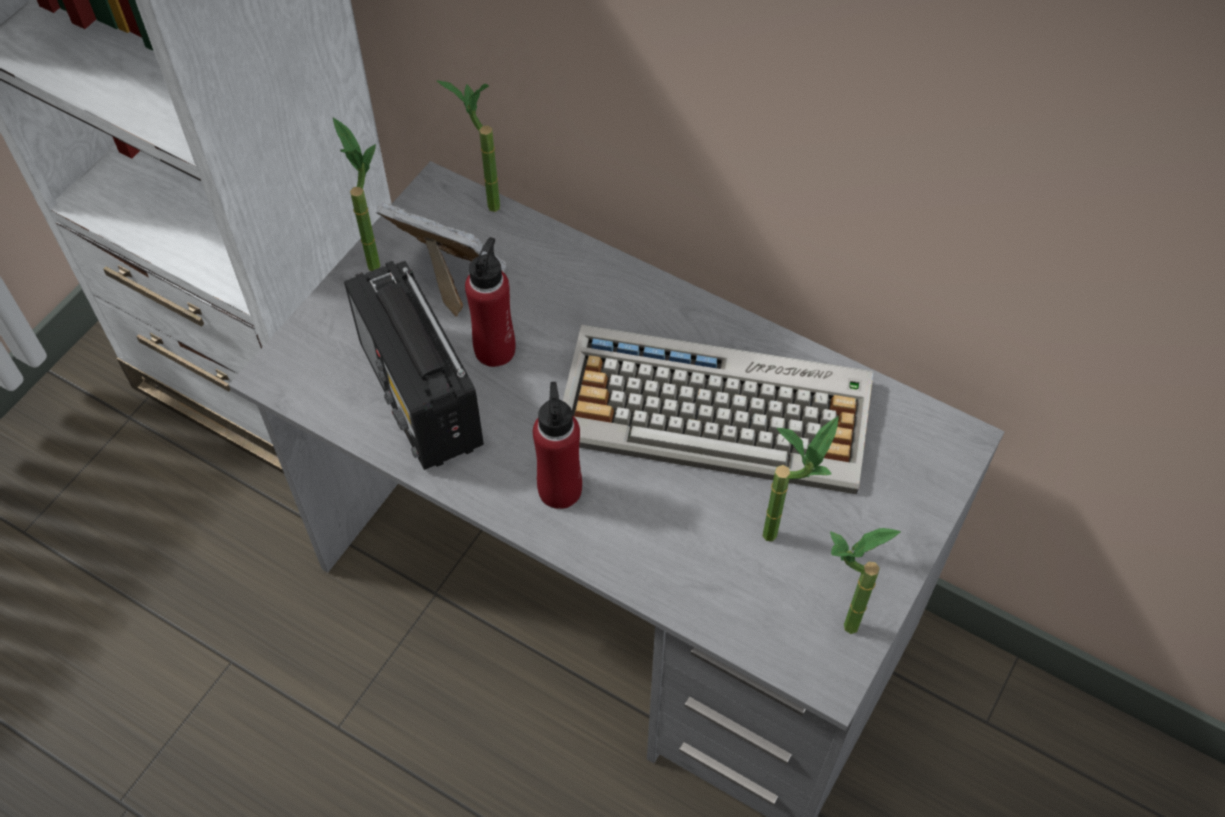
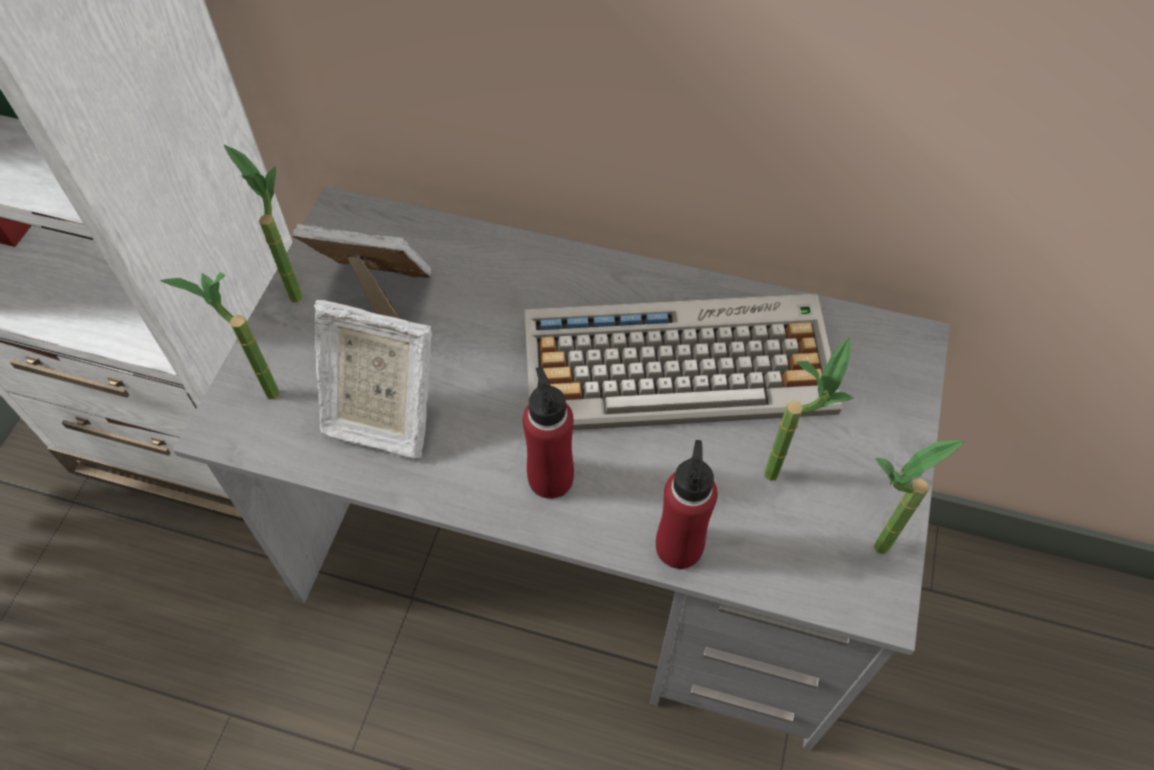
camera: 15 degrees left, 0 degrees up
(421, 397) = (381, 417): radio -> picture frame
(482, 202) = (388, 214): potted plant -> potted plant (258, 391)
(495, 349) = (443, 353): red bottle -> red bottle (679, 546)

